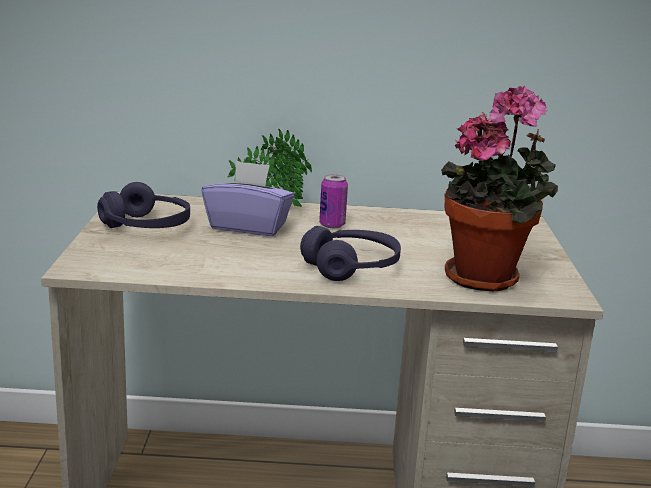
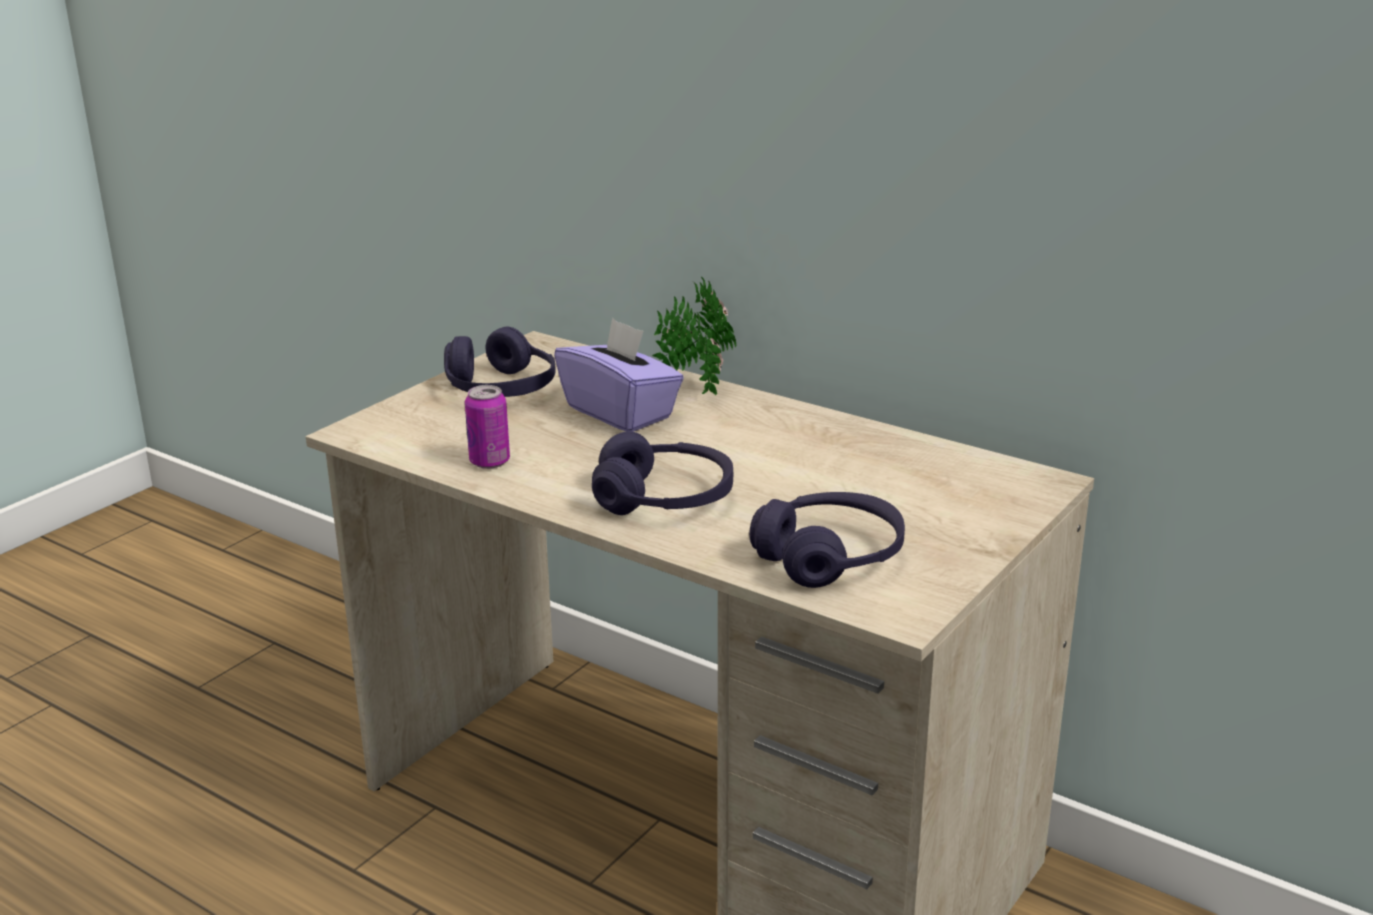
camera: 35 degrees right, 5 degrees up
(332, 225) = (735, 430): can -> can (489, 462)
(488, 277) = (829, 557): potted plant -> purple headphones

